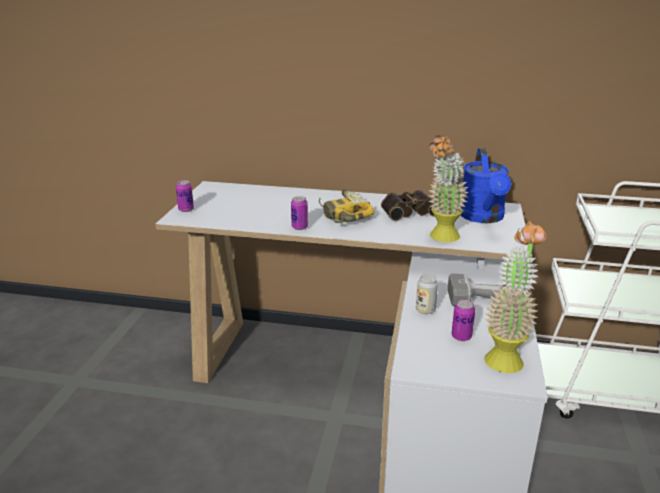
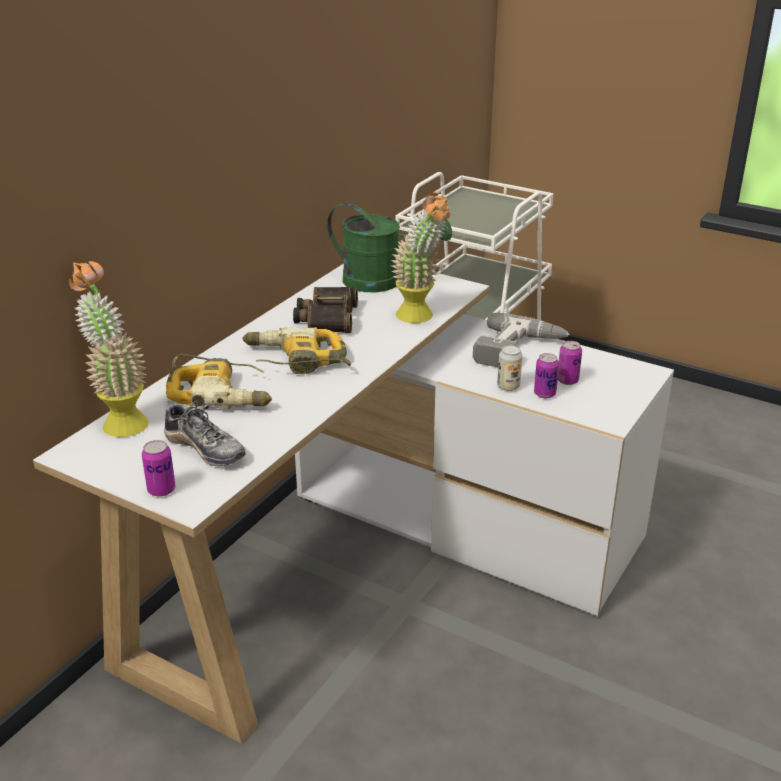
camera: 70 degrees left, 5 degrees up
(229, 210) = (205, 448): none -> shoe
(289, 202) = (221, 393): none -> power drill
(299, 227) = (317, 400): can -> can (544, 394)
(483, 218) = (383, 282): blue watering can -> green watering can
(506, 356) = (608, 368): potted plant -> potted plant (119, 420)

